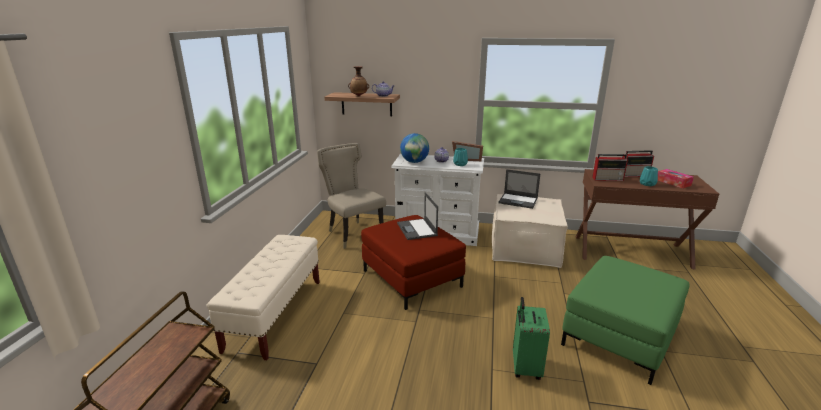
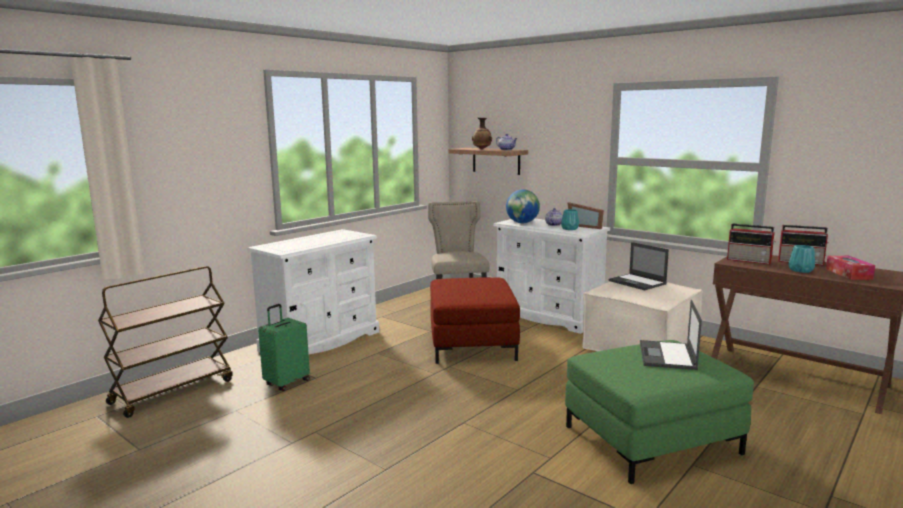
camera: 30 degrees right, 10 degrees down
(275, 314) = (321, 341): beige bench -> white dresser
(417, 229) = (482, 286): laptop -> laptop (667, 356)
(525, 367) = (500, 430): green suitcase -> green suitcase (286, 383)

